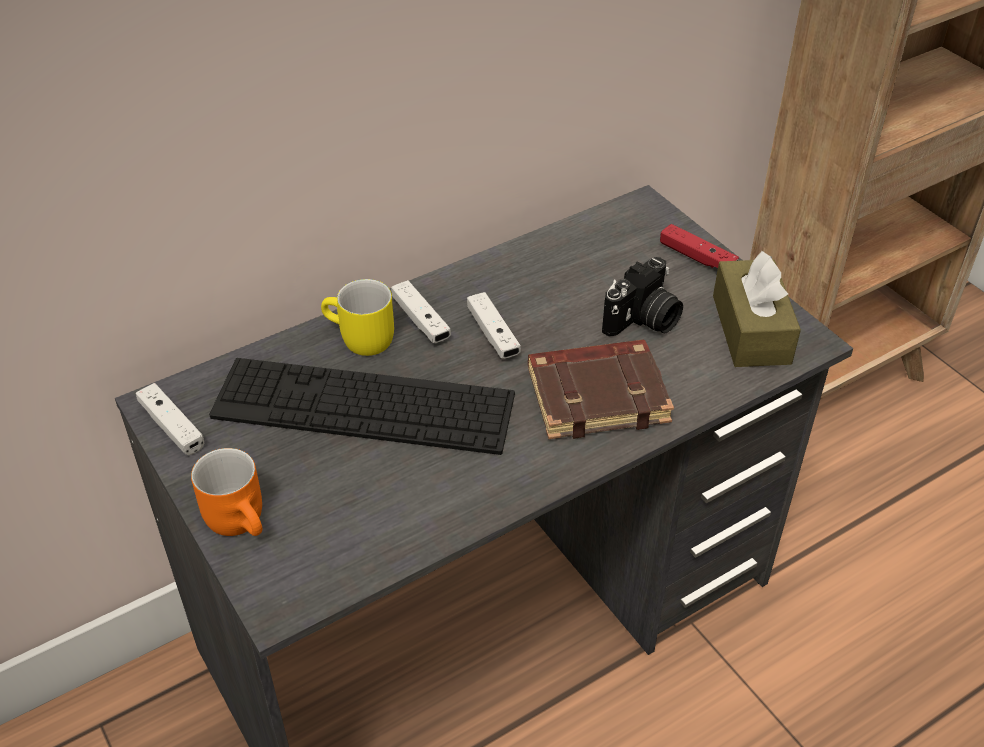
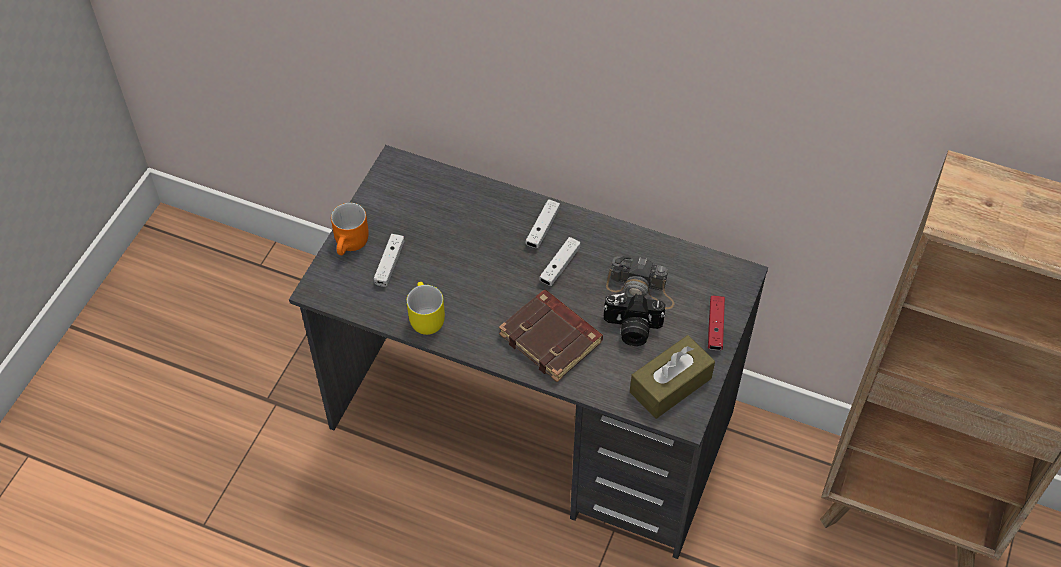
camera: 55 degrees right, 10 degrees up
(172, 426) = (385, 179): white game controller -> white game controller (389, 264)
(359, 340) = (504, 212): yellow mug -> yellow mug (423, 317)
(364, 406) = (460, 244): keyboard -> none
(592, 286) = (641, 289): none -> camera

